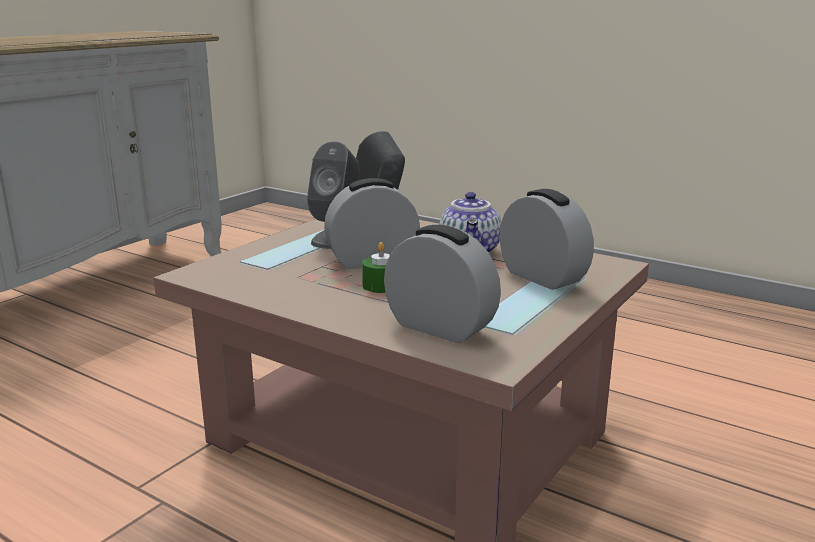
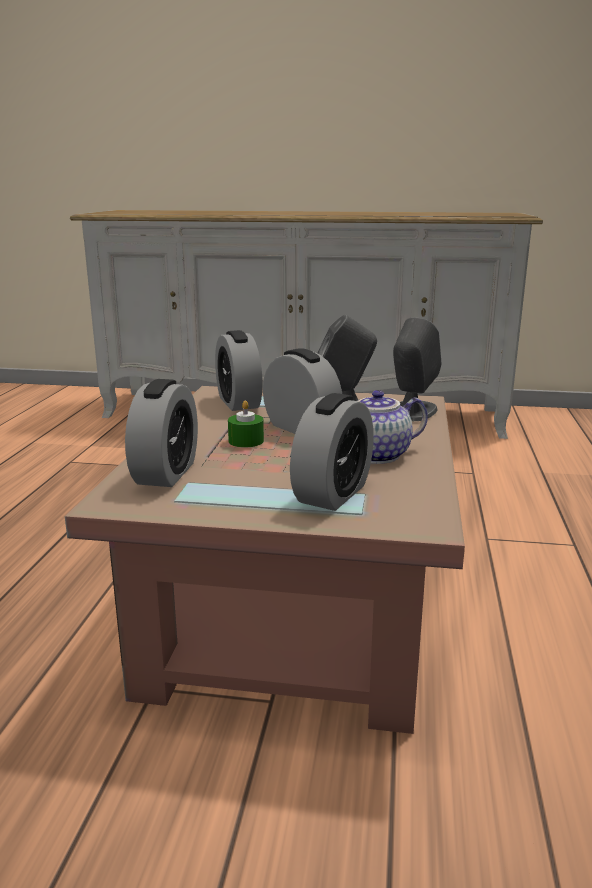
camera: 65 degrees right, 0 degrees up
(256, 270) = (238, 402): none -> alarm clock

